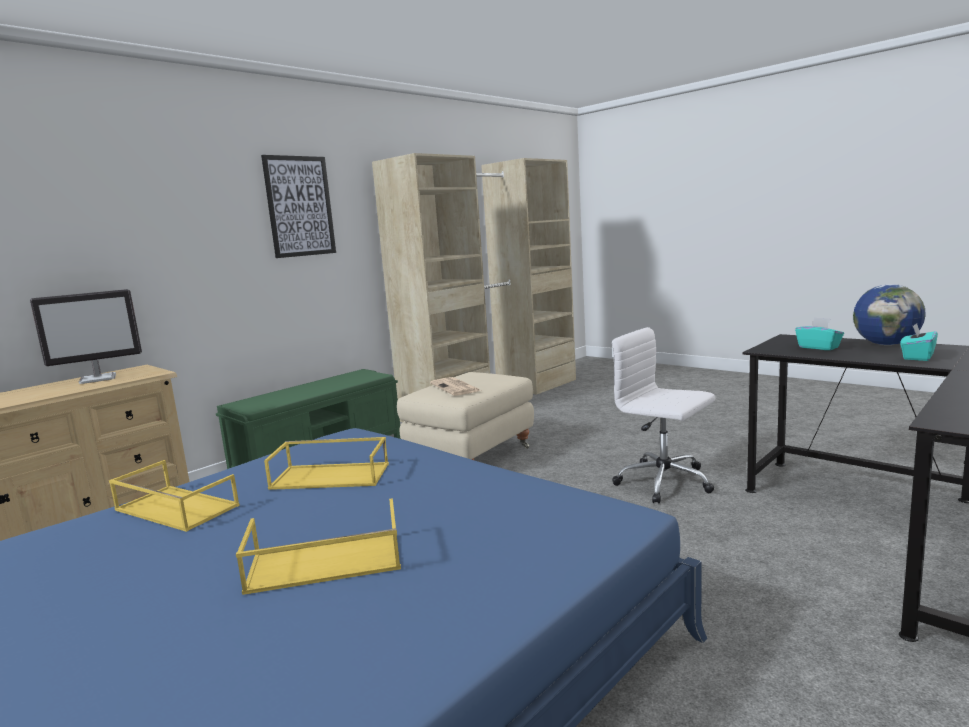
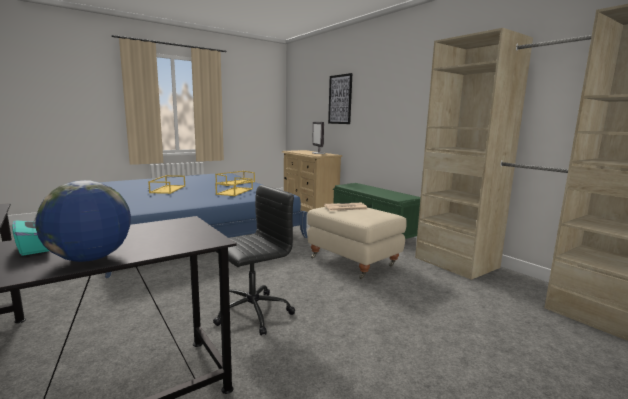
camera: 100 degrees right, 0 degrees up
(300, 206) = (413, 86): picture -> picture (340, 99)
(665, 482) = (251, 313): white office chair -> black office chair
(818, 347) = (150, 235): turquoise tissue box -> none

